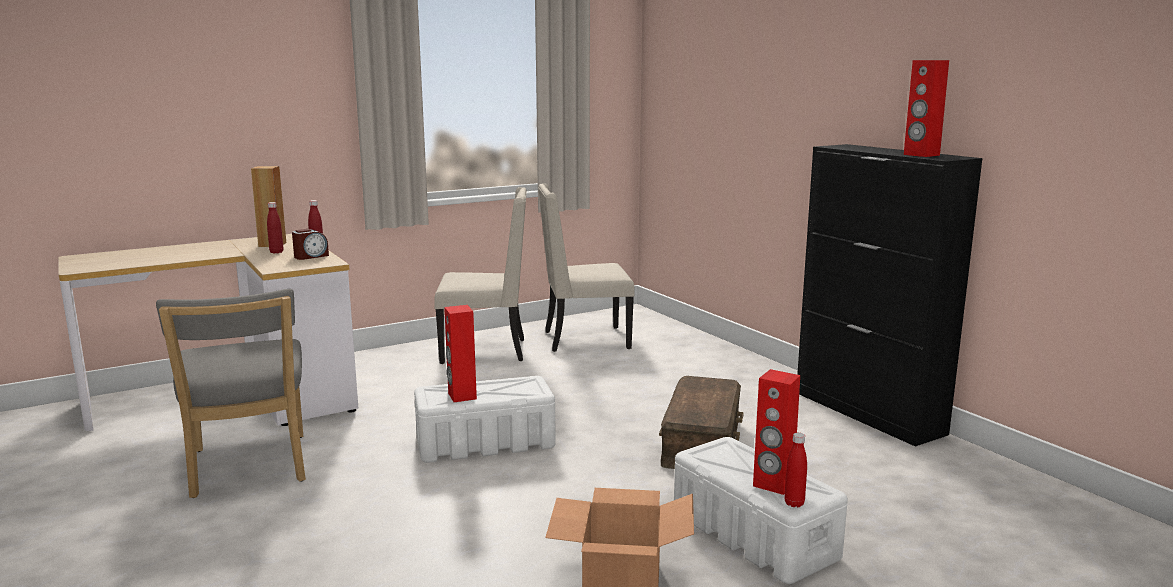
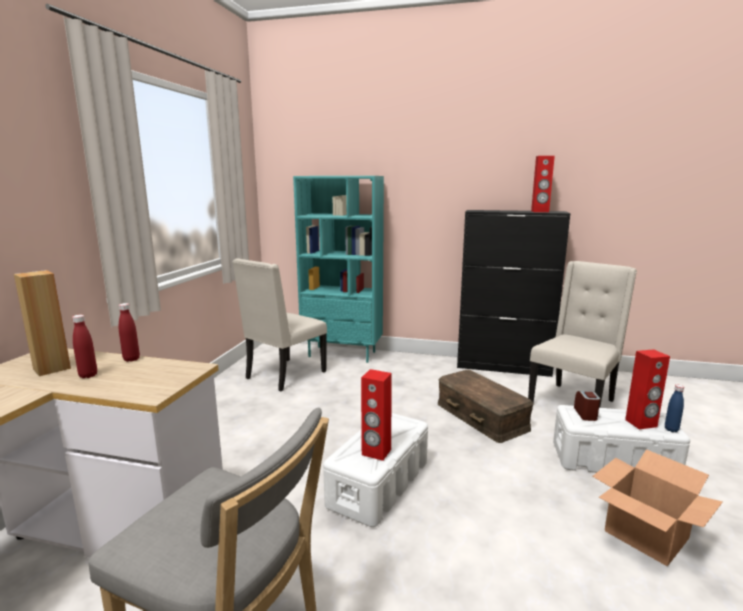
camera: 45 degrees left, 0 degrees up
(311, 256) = (149, 368): alarm clock -> alarm clock (585, 414)
(486, 351) = (230, 409): beige chair -> beige chair (573, 403)
(688, 338) = (343, 354): none -> turquoise bookcase
(794, 503) = (671, 429): red bottle -> blue bottle

